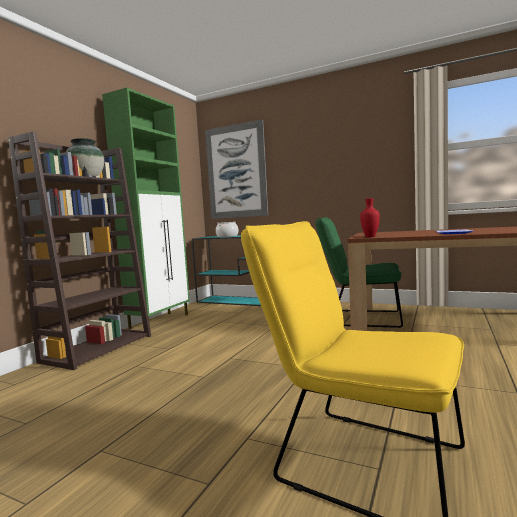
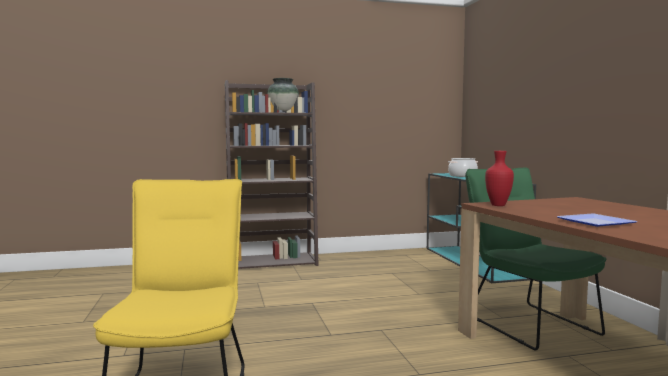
camera: 50 degrees right, 0 degrees up
(160, 321) = (355, 256): green cabinet -> none
(236, 171) = (488, 93): picture -> none

